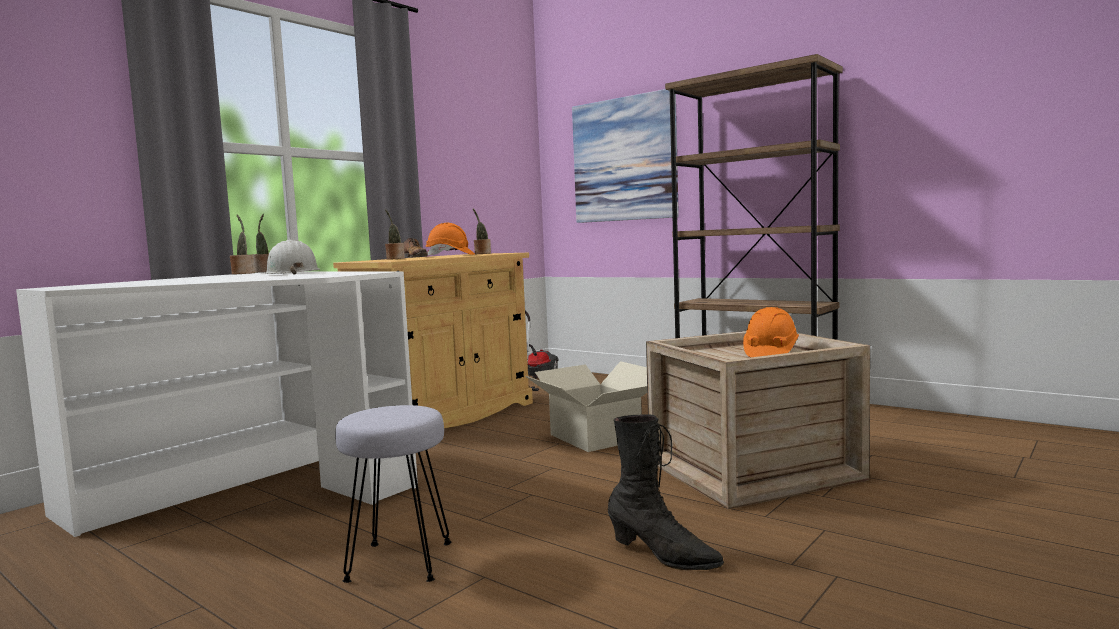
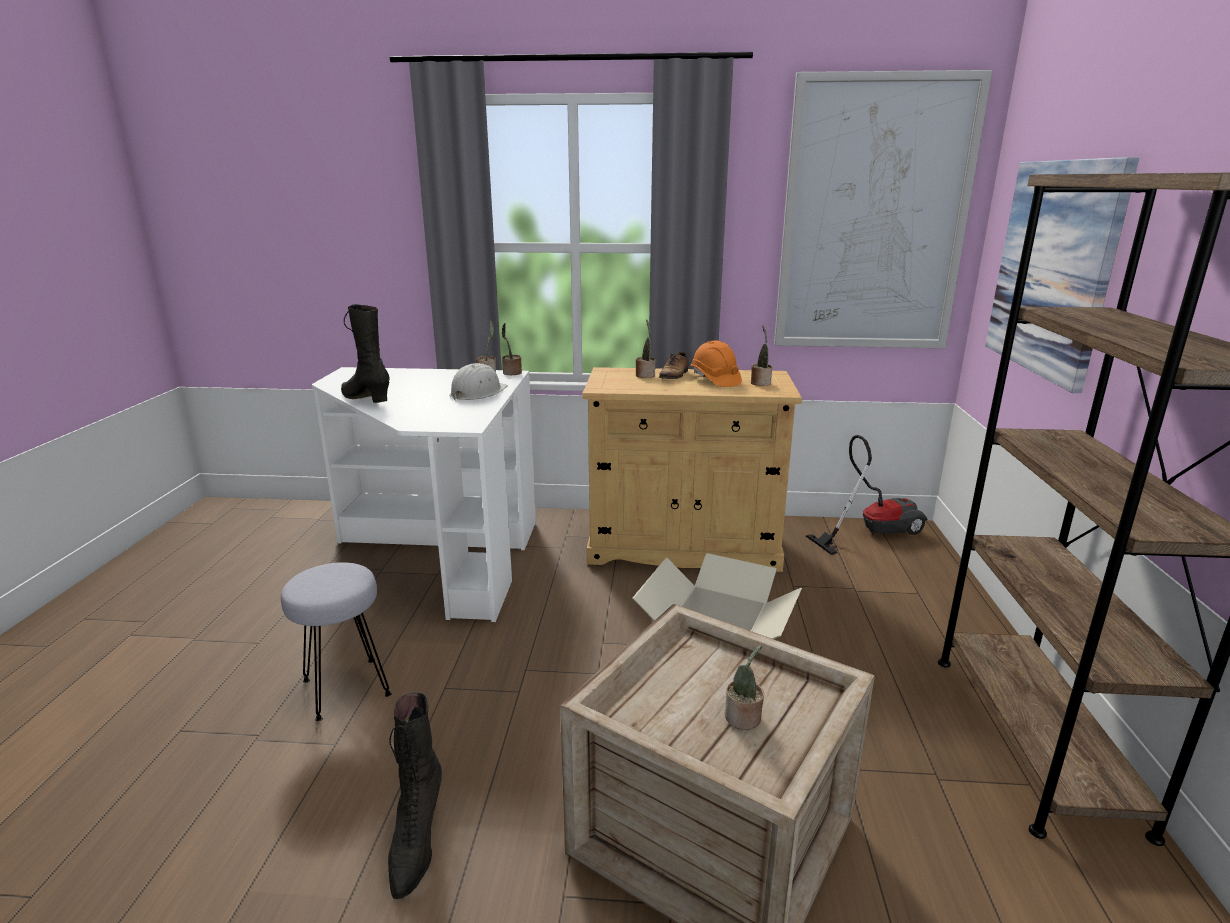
camera: 55 degrees right, 15 degrees up
(188, 282) = (366, 399): none -> black boot
(487, 142) = (873, 217): none -> picture
(770, 353) = (743, 719): orange hard hat -> potted plant

